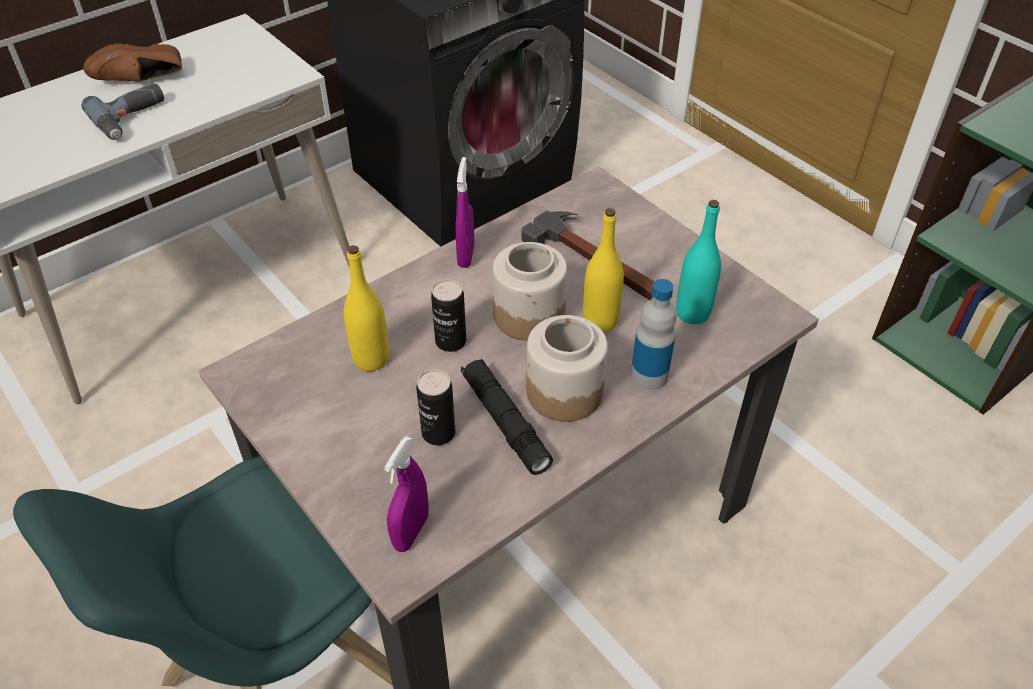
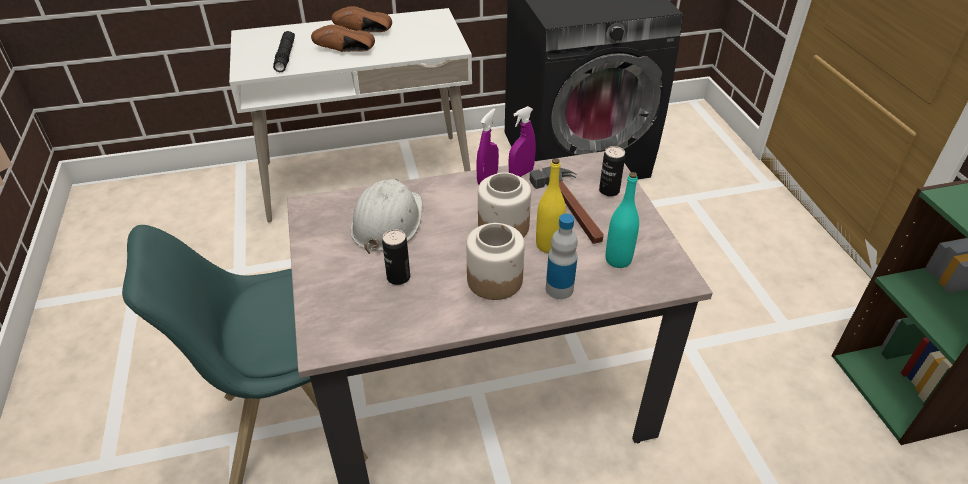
camera: 25 degrees right, 5 degrees down
(133, 119) = (345, 52): power drill -> brown shoe
(371, 359) = (387, 222): yellow bottle -> white hard hat
(411, 532) = (343, 328): purple spray bottle -> purple spray bottle (521, 173)
(450, 341) = (442, 227): can -> can (609, 191)
(505, 422) = (444, 285): black flashlight -> black flashlight (285, 56)

